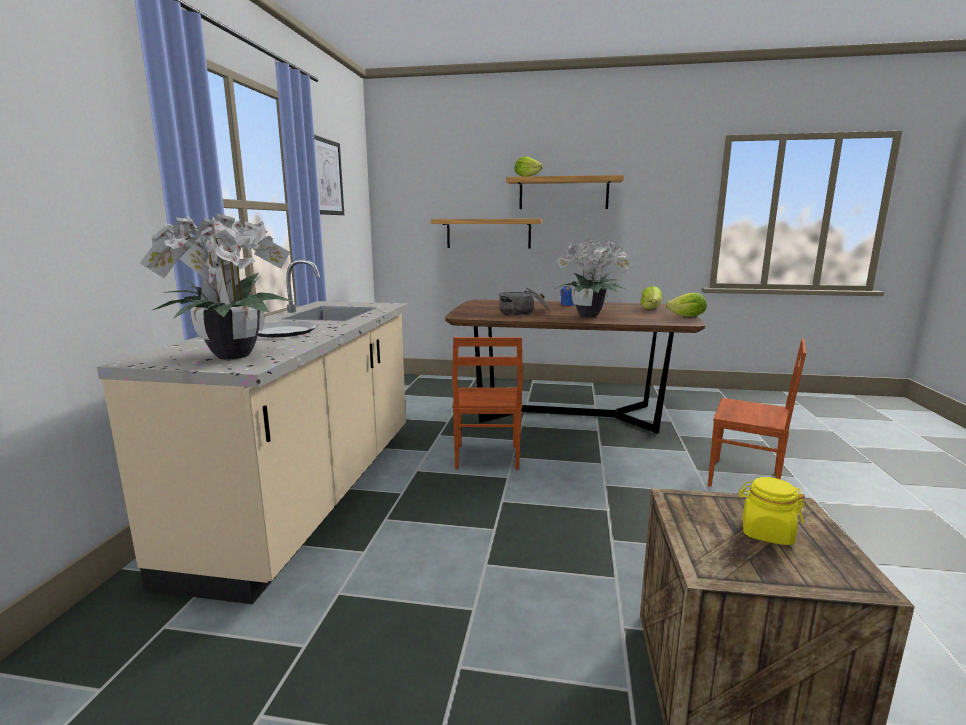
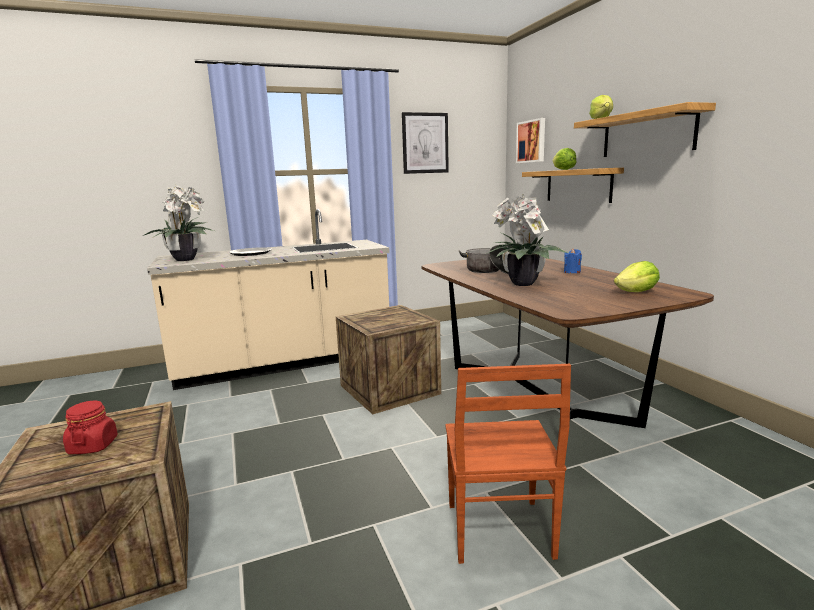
camera: 60 degrees right, 0 degrees up
(416, 188) = (531, 141): none -> picture
(486, 458) = (389, 389): brown chair -> crate
(687, 316) = (617, 308): lettuce -> lettuce (563, 169)
(766, 533) = (93, 446): yellow jar -> red jar

